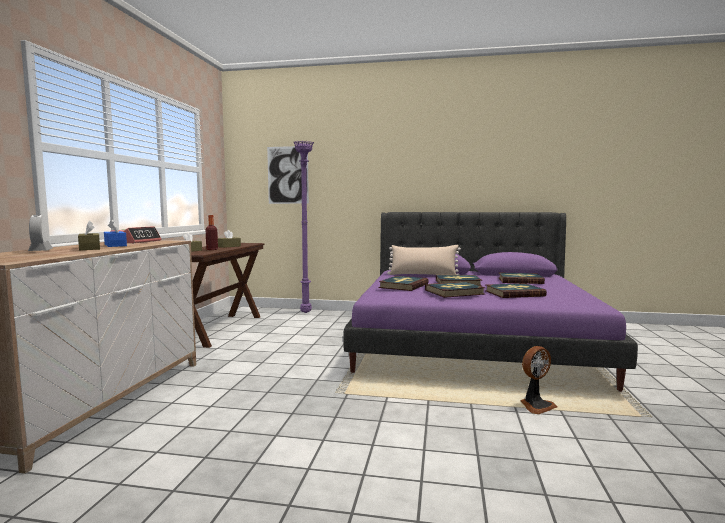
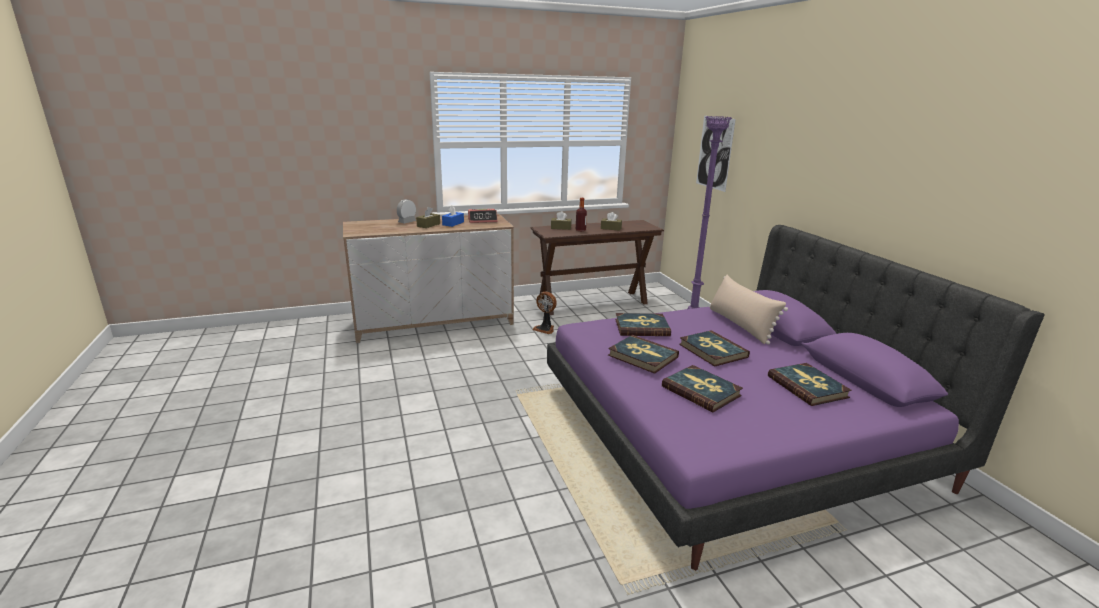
camera: 60 degrees right, 15 degrees up
(536, 405) = (583, 501): fan -> fan (545, 329)

